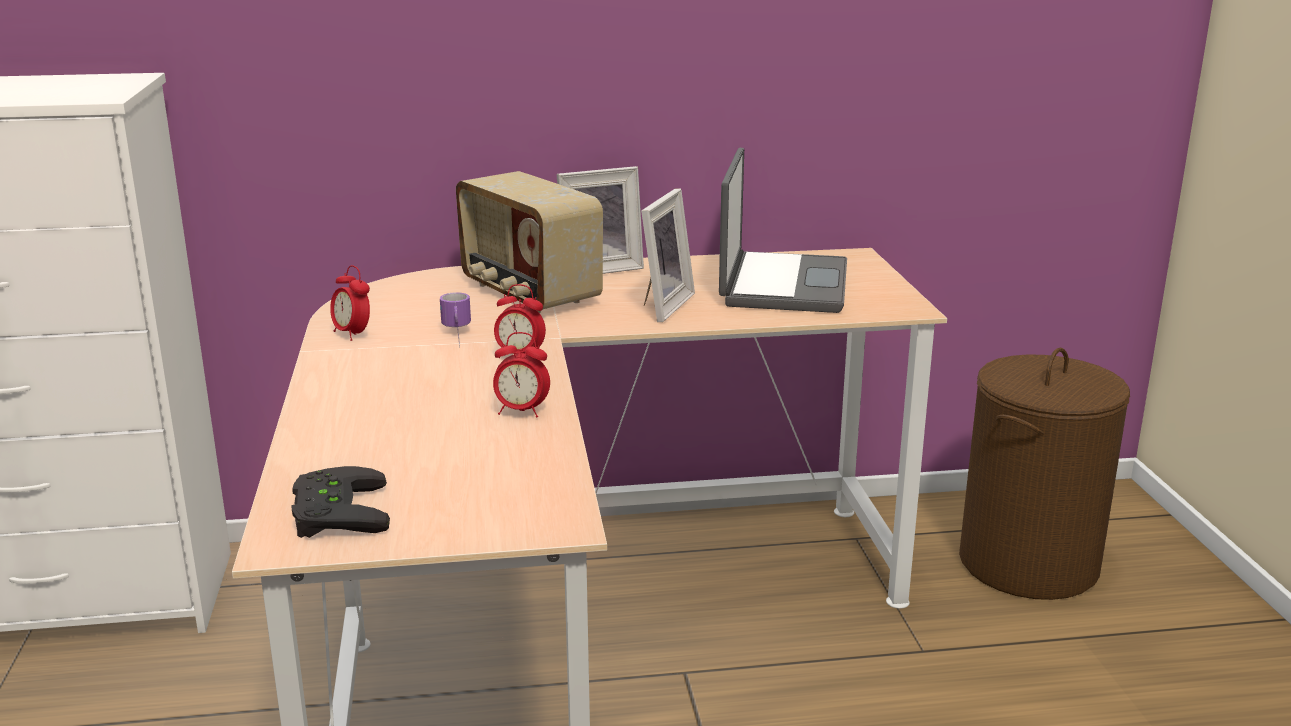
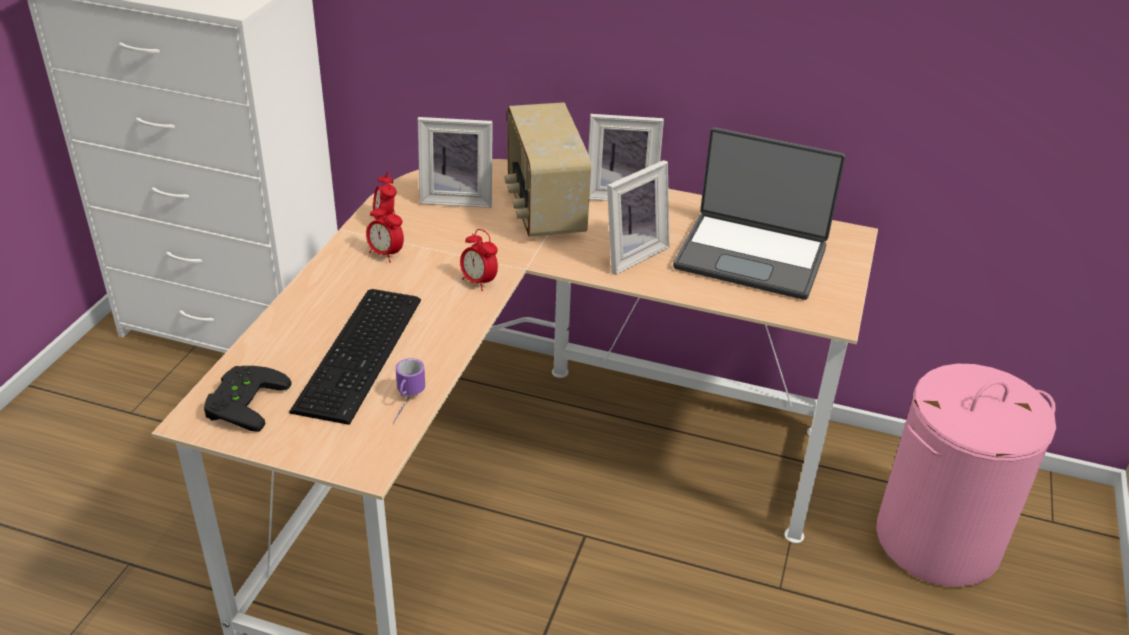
camera: 25 degrees right, 15 degrees up
(419, 303) = (457, 198): none -> picture frame
(446, 437) = (363, 352): none -> keyboard
(457, 337) = (453, 246): mug -> mug (405, 404)
(521, 411) = (432, 343): alarm clock -> alarm clock (386, 254)
(781, 285) = (751, 256): laptop -> laptop turned 75 degrees clockwise
(1028, 564) = (936, 540): brown laundry basket -> pink laundry basket

